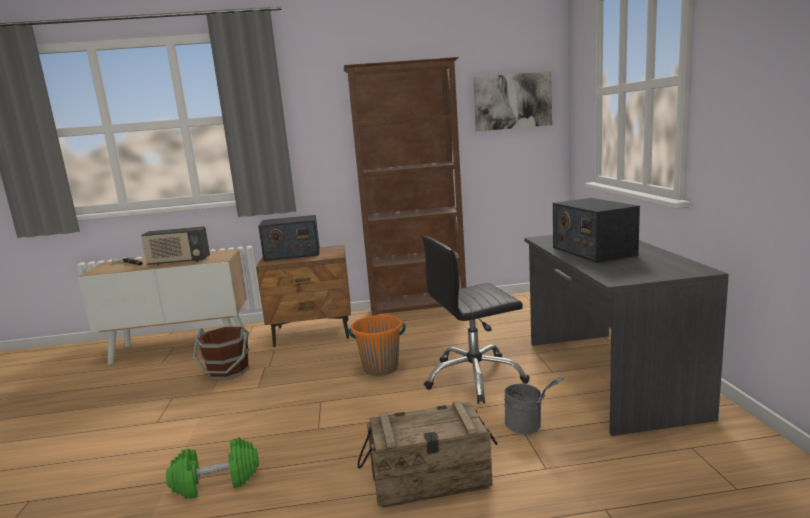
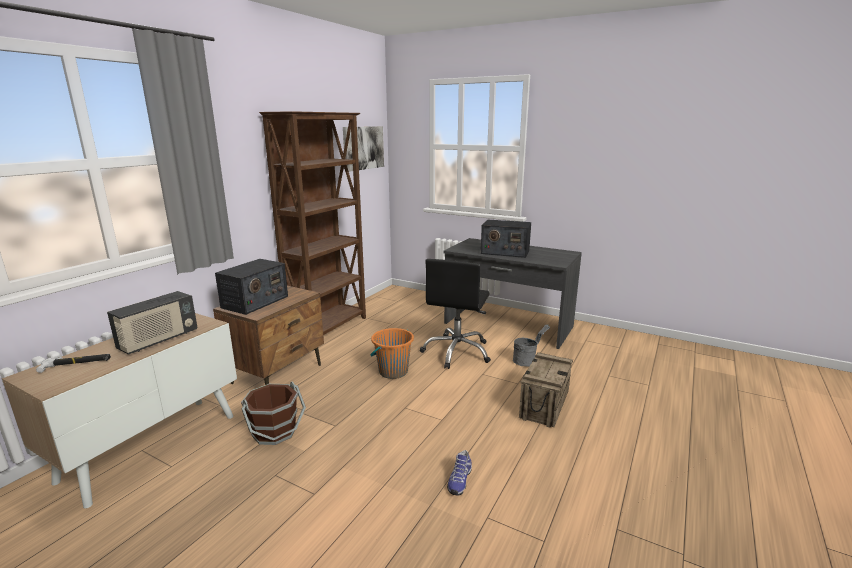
camera: 55 degrees left, 5 degrees up
(216, 482) = (459, 481): green dumbbell -> shoe

